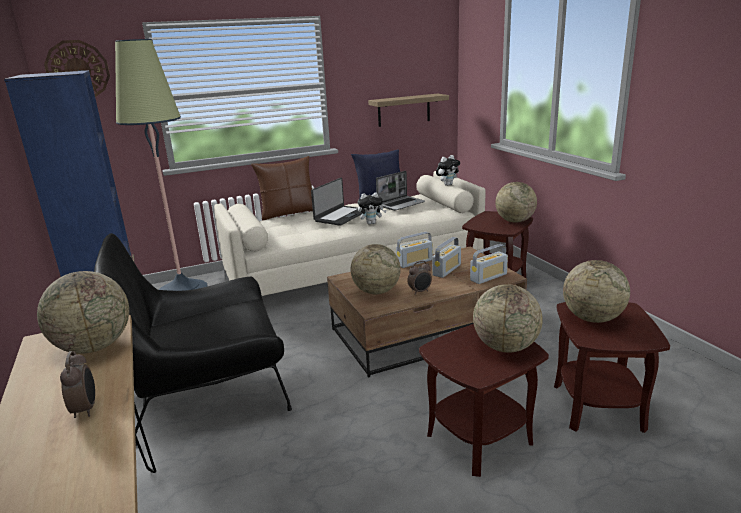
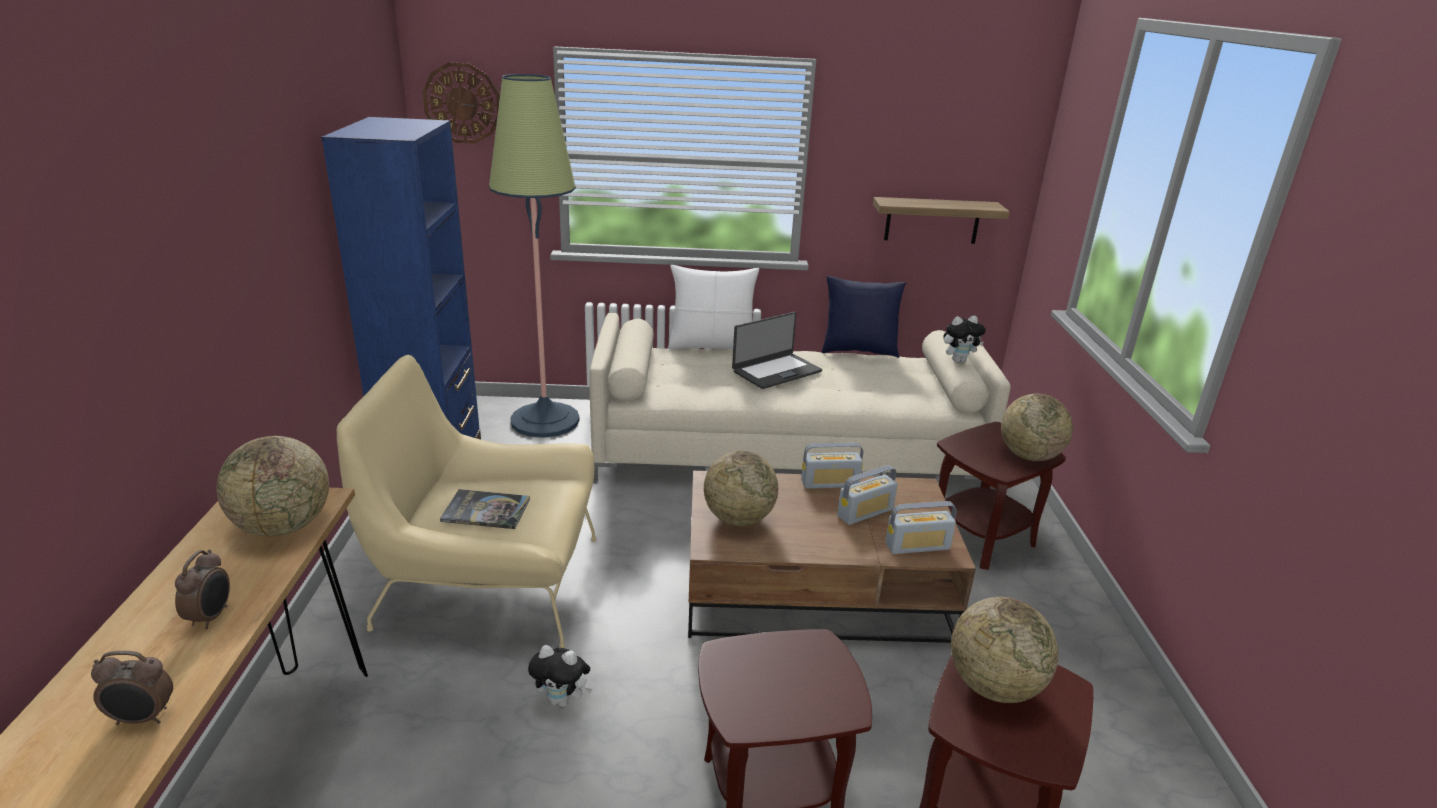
camera: 20 degrees right, 5 degrees up
(204, 330) = (486, 510): none -> book
(209, 390) = (488, 583): black armchair -> beige armchair
(289, 213) = (711, 346): brown pillow -> white pillow
(371, 223) = (810, 396): plush toy -> plush toy (563, 700)
(401, 204) = (879, 371): laptop -> none
(420, 291) = (798, 539): alarm clock -> alarm clock (143, 718)
(505, 347) = (820, 687): globe -> none

